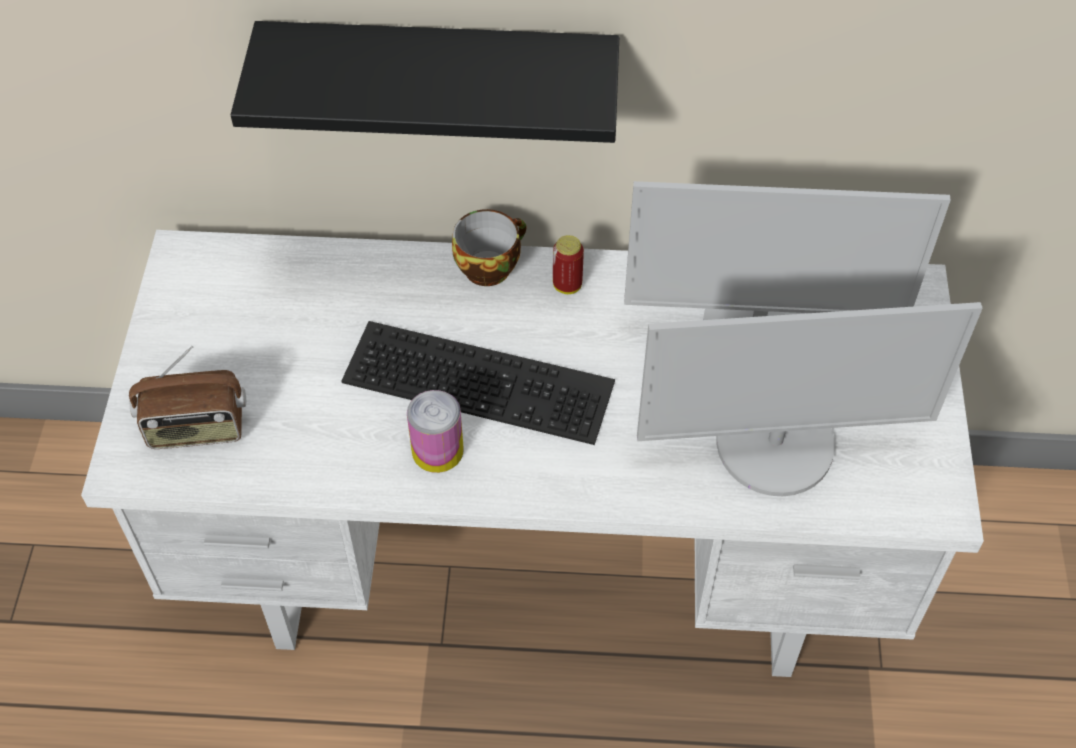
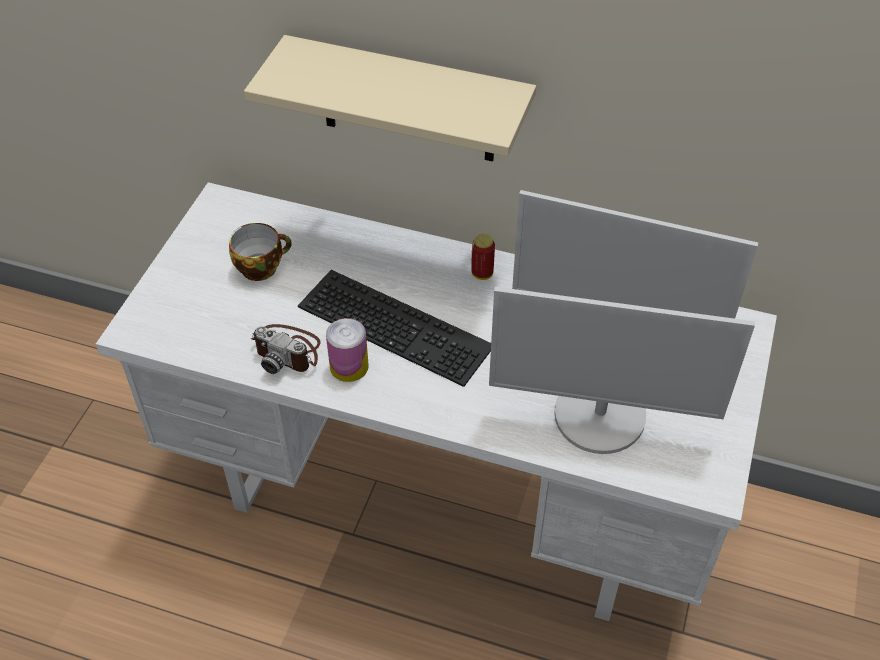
camera: 15 degrees right, 5 degrees down
(196, 429) = (187, 317): radio -> none
(350, 446) = (288, 350): none -> camera
(440, 81) = (408, 101): black shelf -> beige shelf
(489, 265) = (430, 249): cup -> cup (261, 266)

